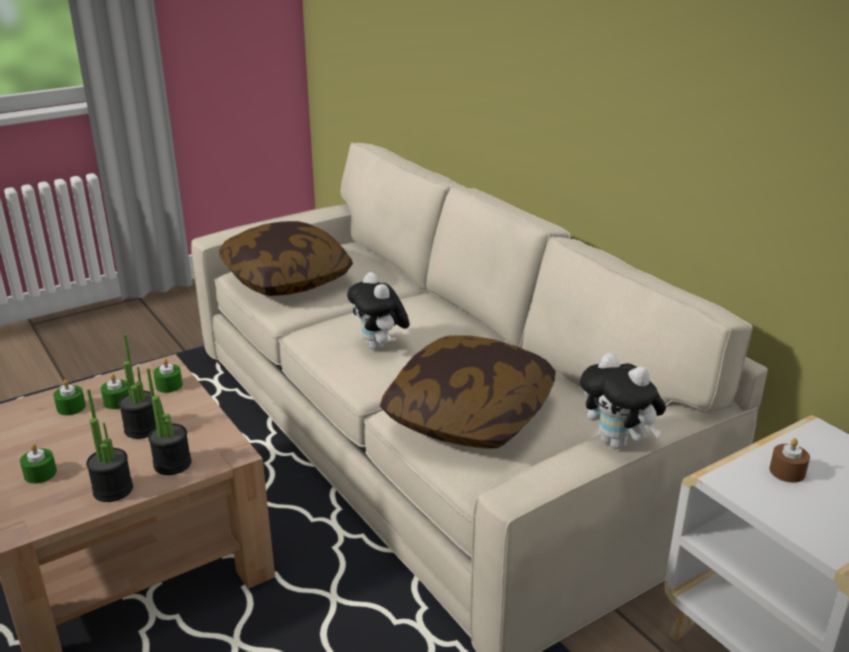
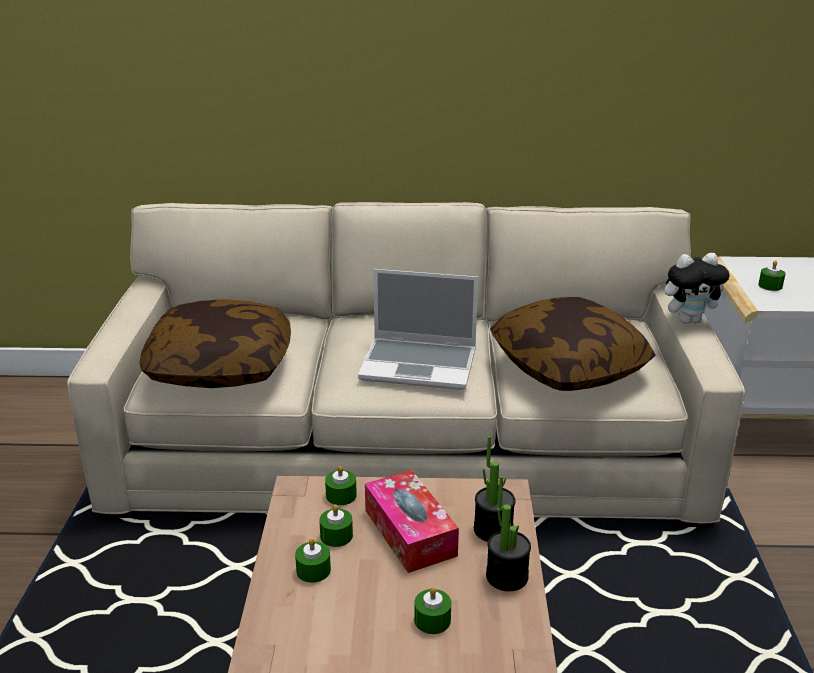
camera: 55 degrees left, 0 degrees up
(142, 429) = (410, 532): potted plant -> tissue box
(380, 347) = (420, 365): plush toy -> laptop
(787, 472) = (770, 285): brown candle -> green candle

